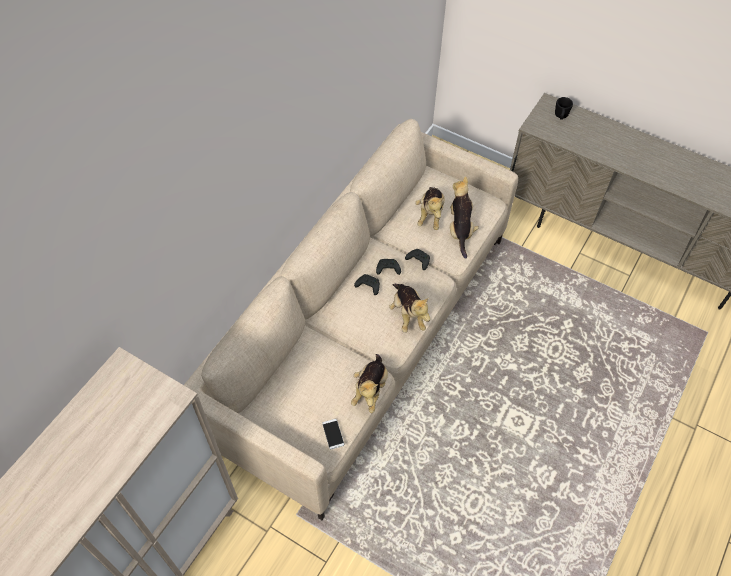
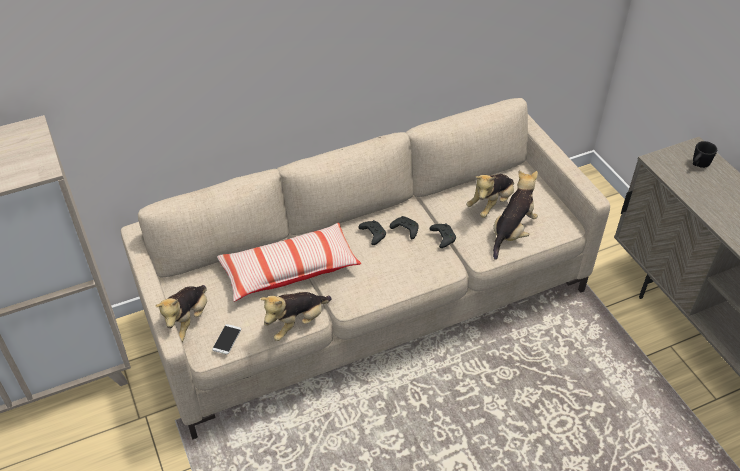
camera: 35 degrees right, 10 degrees down
(330, 350) = (289, 270): none -> pillow
(407, 314) = (389, 277): plush toy -> plush toy (187, 321)

